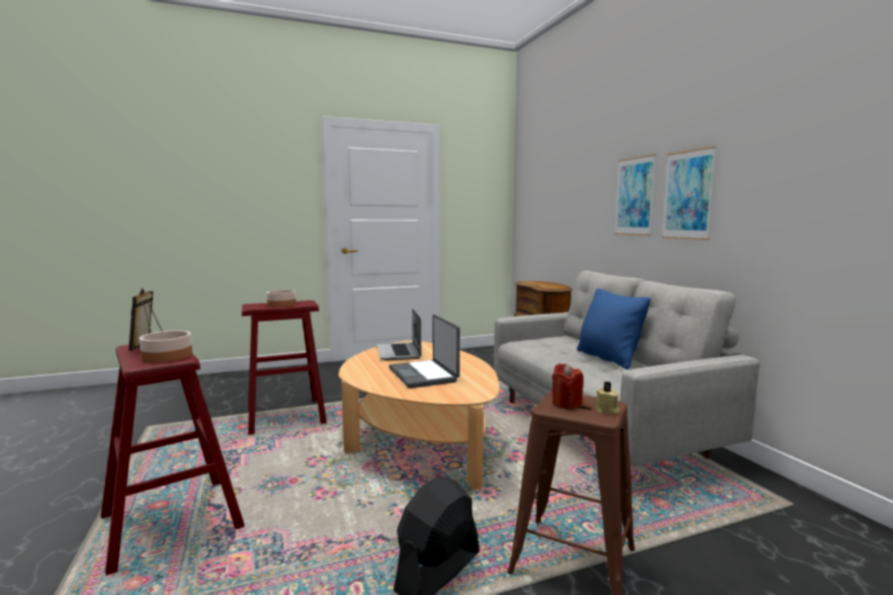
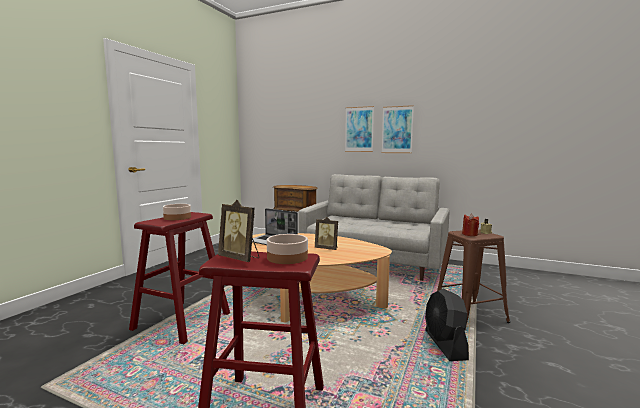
camera: 45 degrees left, 0 degrees up
(424, 375) = (327, 248): laptop -> picture frame
(608, 358) = (379, 222): blue pillow -> none

